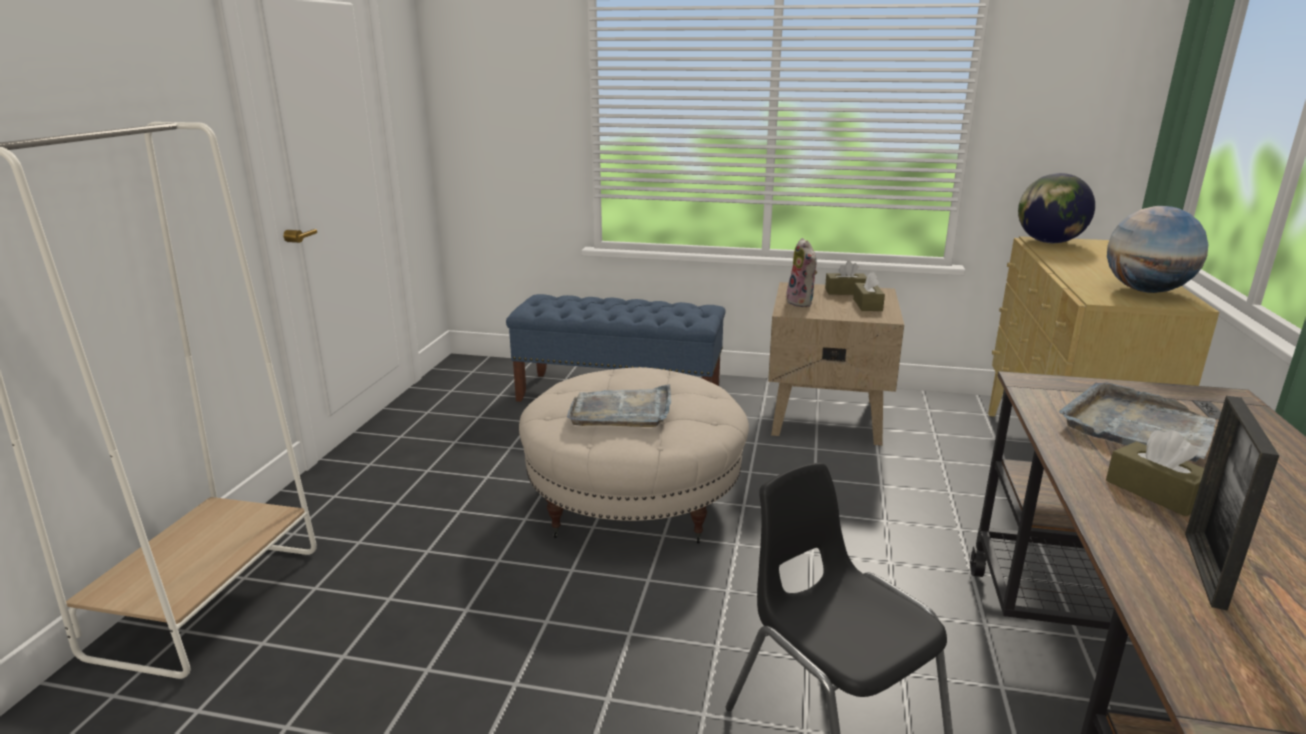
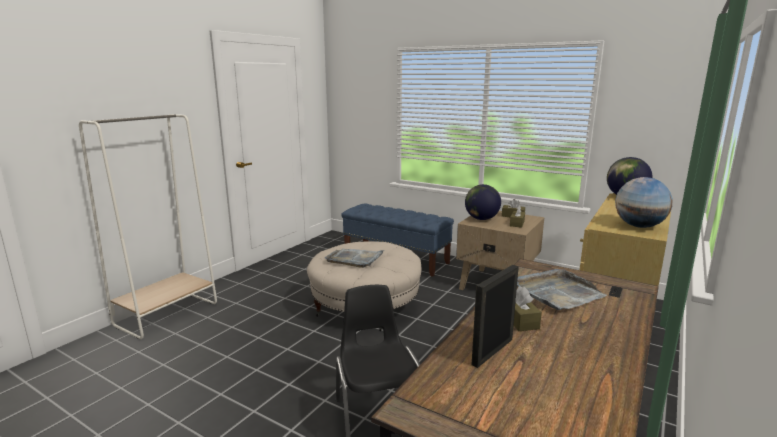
camera: 20 degrees right, 5 degrees down
(802, 303) = (481, 219): plush toy -> globe

